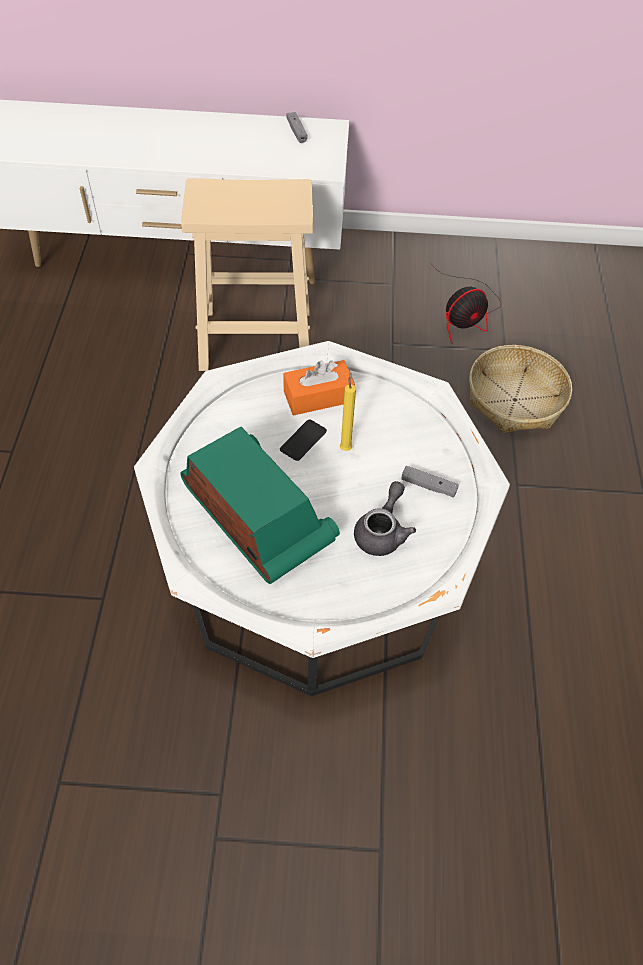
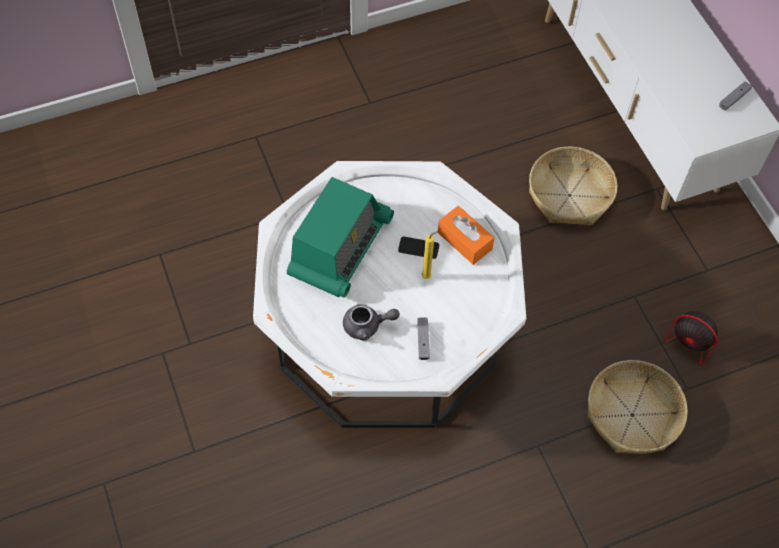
camera: 65 degrees right, 5 degrees up
(253, 339) = (569, 195): beige stool -> basket

